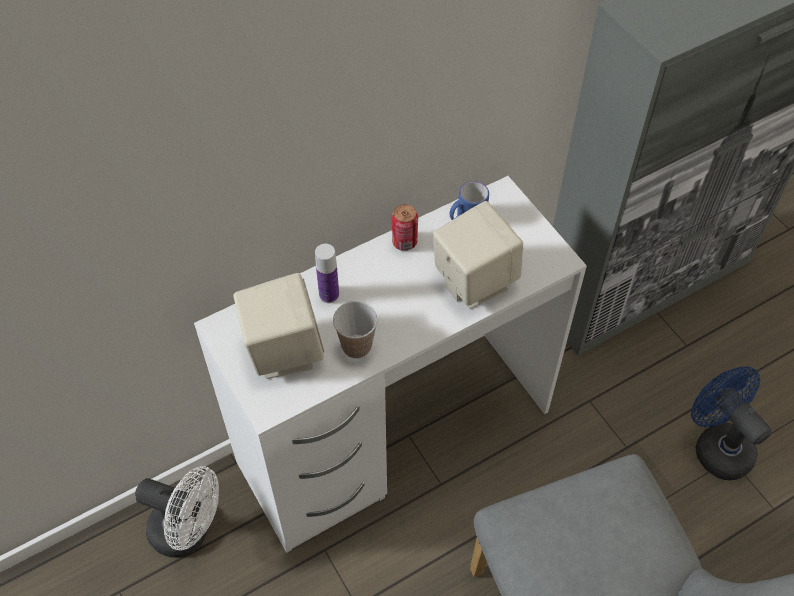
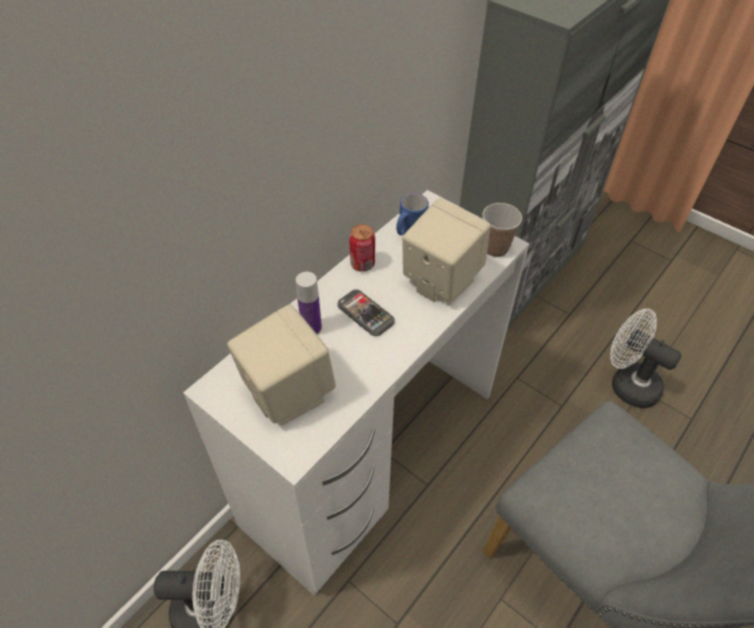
camera: 20 degrees left, 5 degrees down
(356, 346) = (358, 368): cup -> cup (495, 248)
(385, 295) = (365, 314): none -> phone
(716, 446) = (627, 383): blue fan -> white fan

